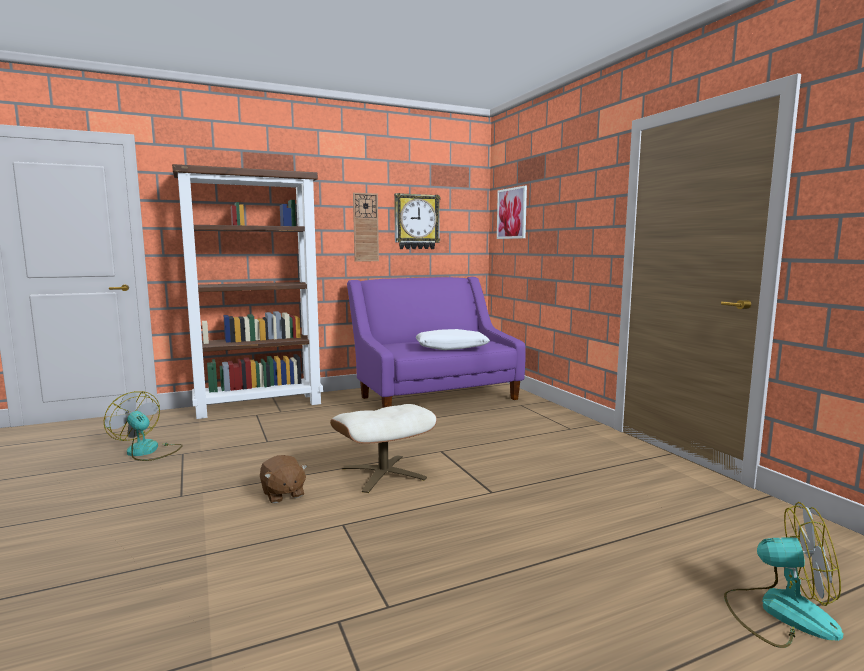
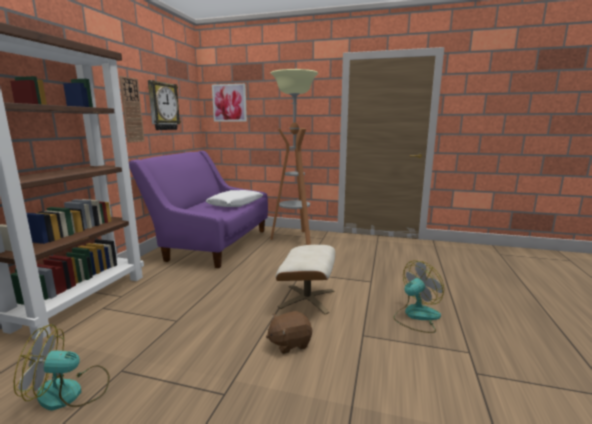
camera: 50 degrees left, 5 degrees up
(282, 494) = (289, 343): brown plush toy -> brown plush toy turned 150 degrees clockwise
(533, 417) = (294, 238): none -> floor lamp
(780, 612) = (514, 276): fan -> fan (416, 316)

